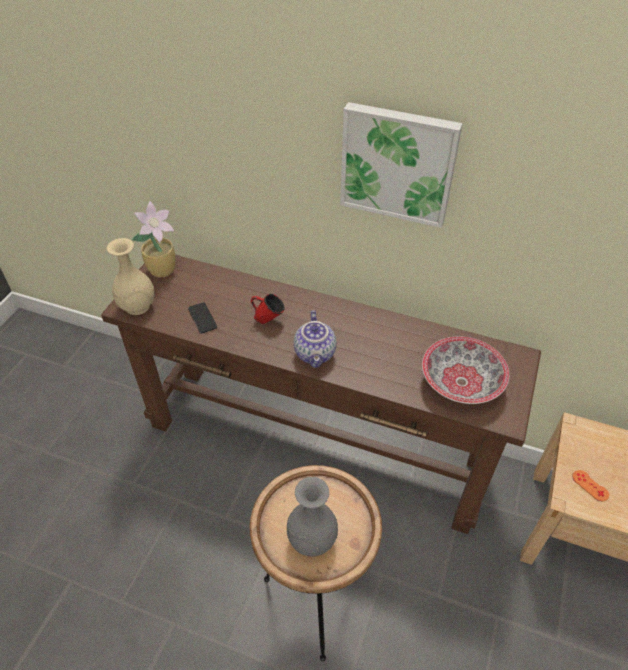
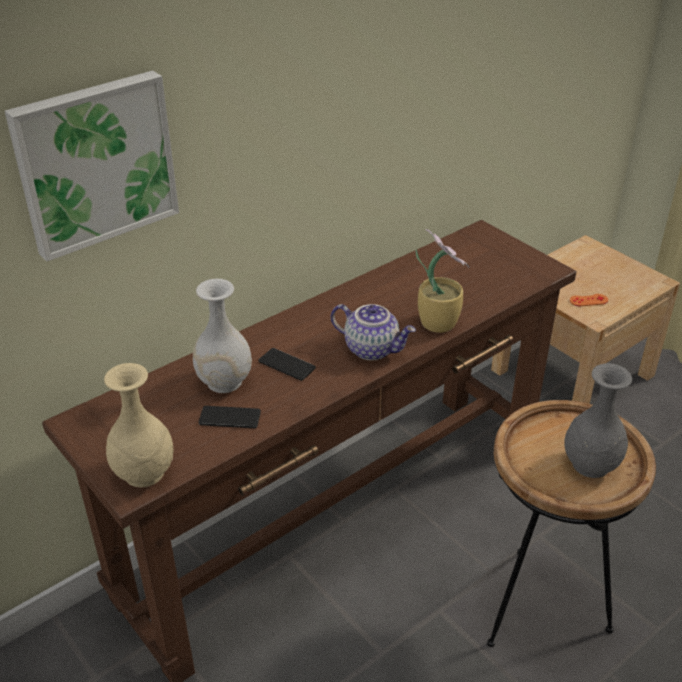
camera: 60 degrees left, 10 degrees down
(163, 269) = (95, 425): potted plant -> potted plant (438, 322)
(233, 300) = (224, 381): none -> white vase
(268, 320) = (287, 365): red mug -> phone
(398, 163) = (336, 85): picture -> picture (95, 162)
(461, 383) = (487, 275): bowl -> none

